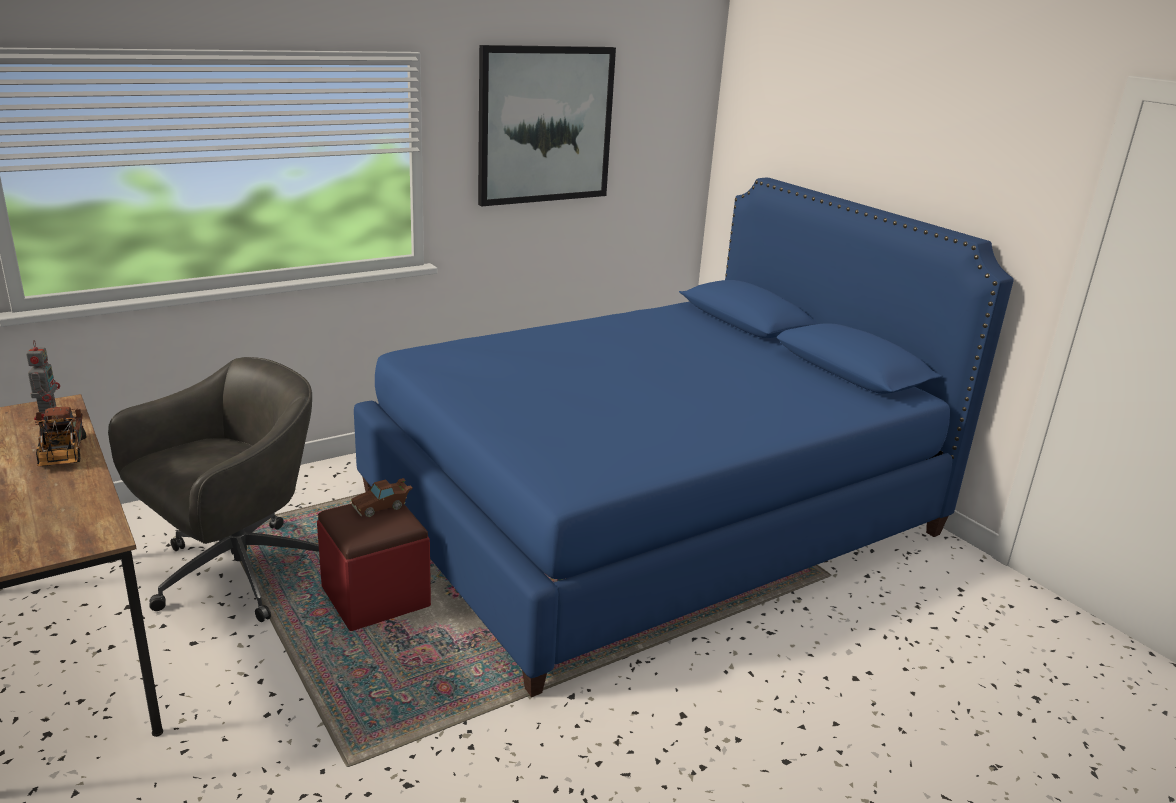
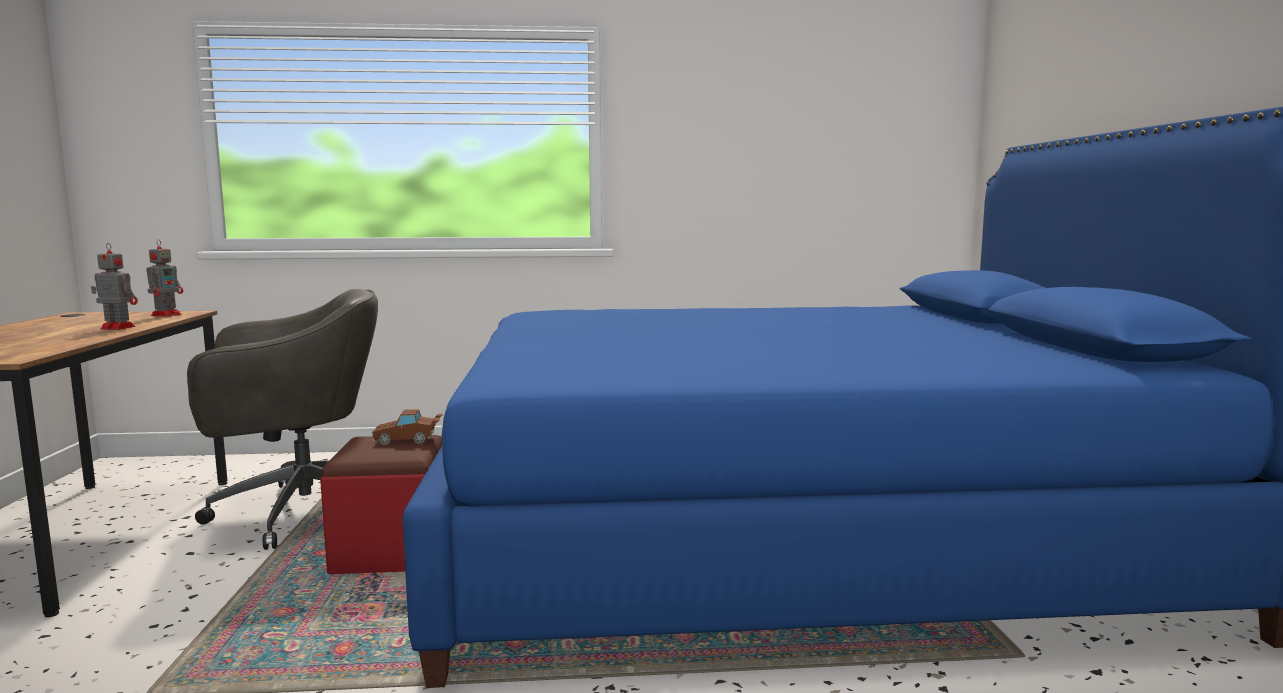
camera: 30 degrees right, 15 degrees down
(62, 455) = (116, 328): toy truck -> toy robot
(545, 125) = (745, 106): picture -> none

